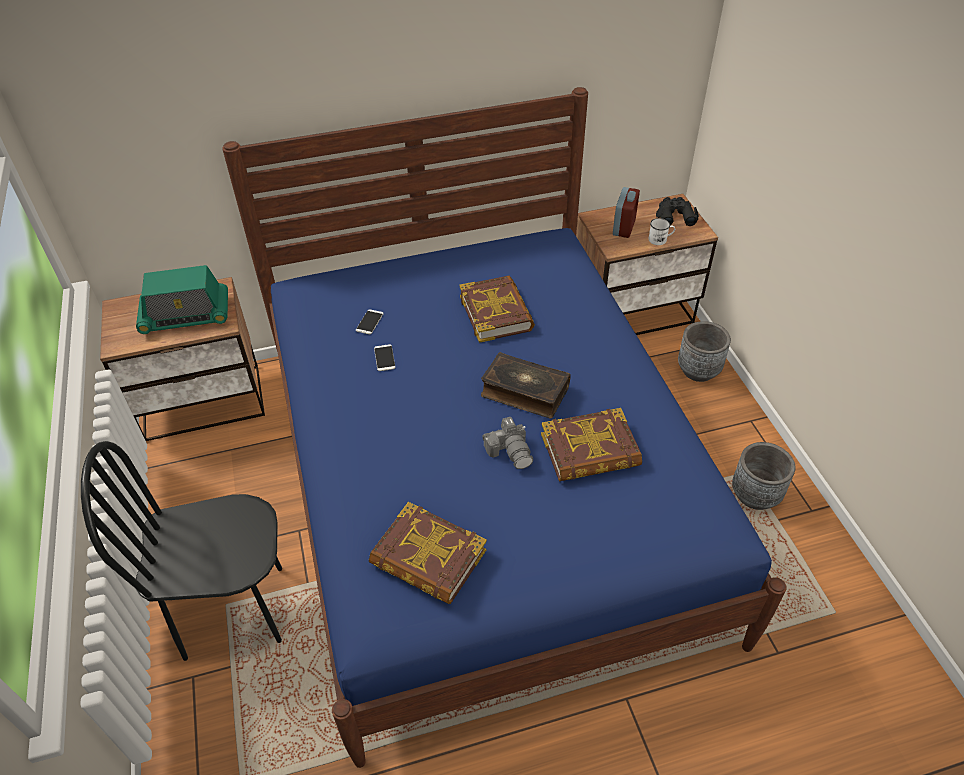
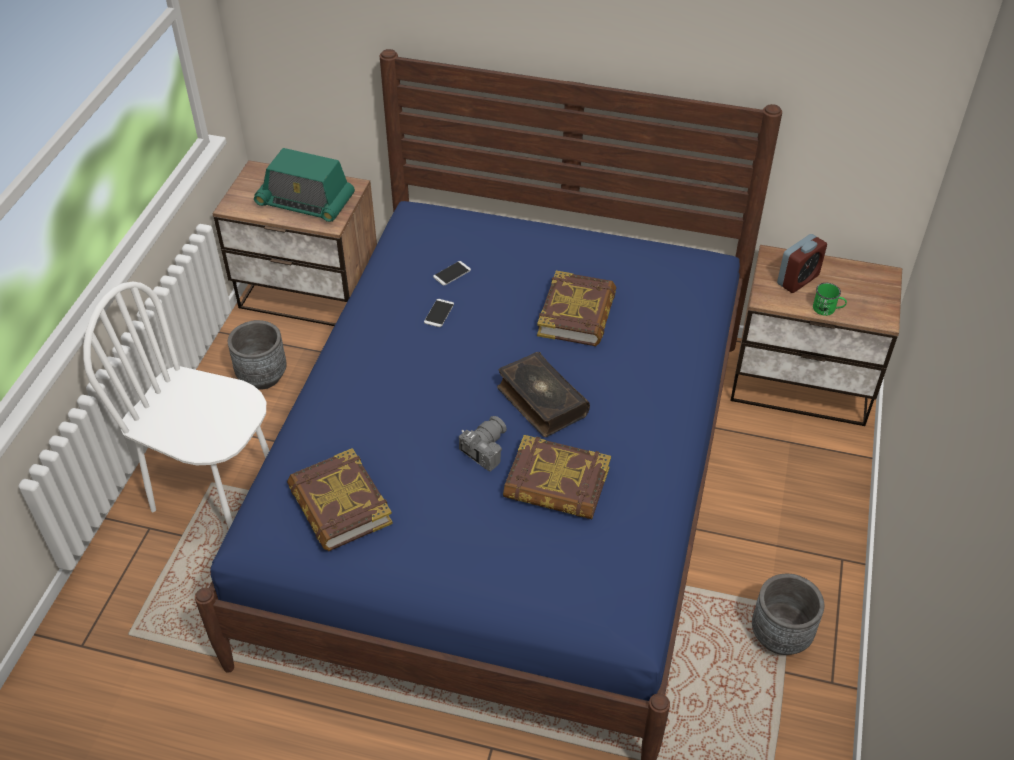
camera: 30 degrees right, 0 degrees up
(234, 610) = (215, 491): black chair -> white chair
(510, 451) = (483, 449): camera -> camera turned 150 degrees counterclockwise
(660, 239) = (827, 309): white mug -> green mug
(675, 215) = (869, 289): black binoculars -> none
(698, 370) = (826, 479): grey planter -> grey planter (263, 376)

